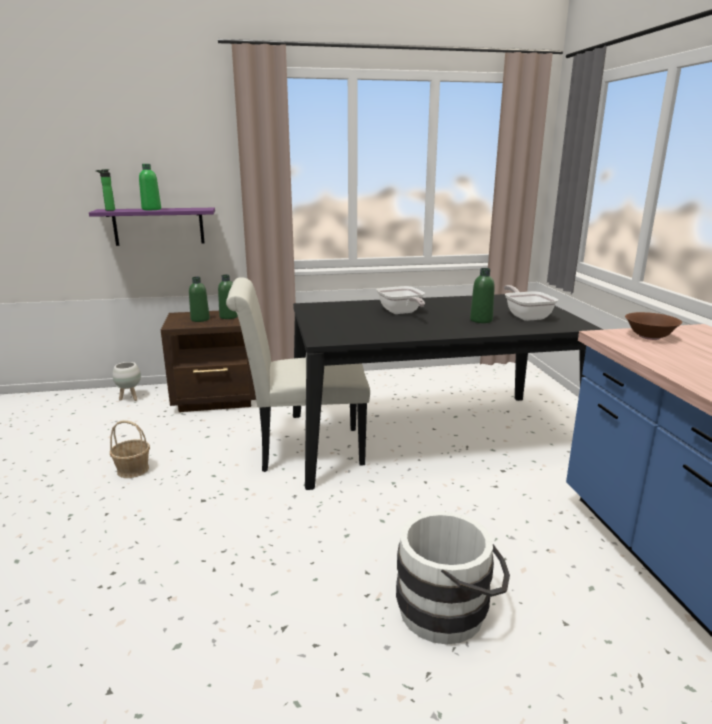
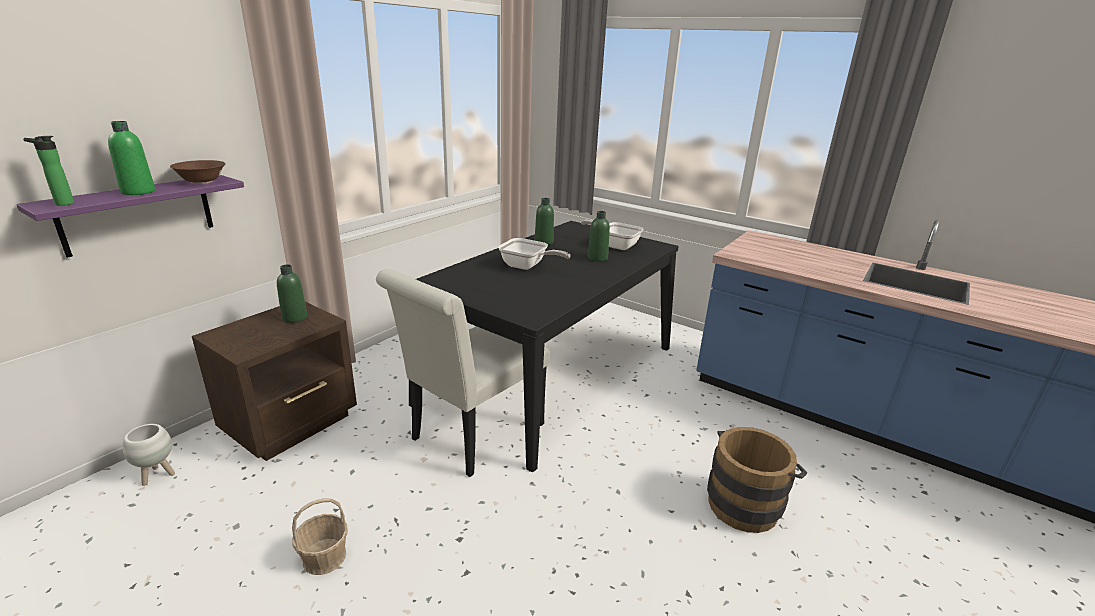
camera: 45 degrees left, 5 degrees up
(200, 319) = (263, 332): green bottle -> green bottle (544, 242)
(450, 610) = (746, 502): white bucket -> brown bucket
(649, 337) = (751, 249): brown bowl -> brown bowl (202, 182)

